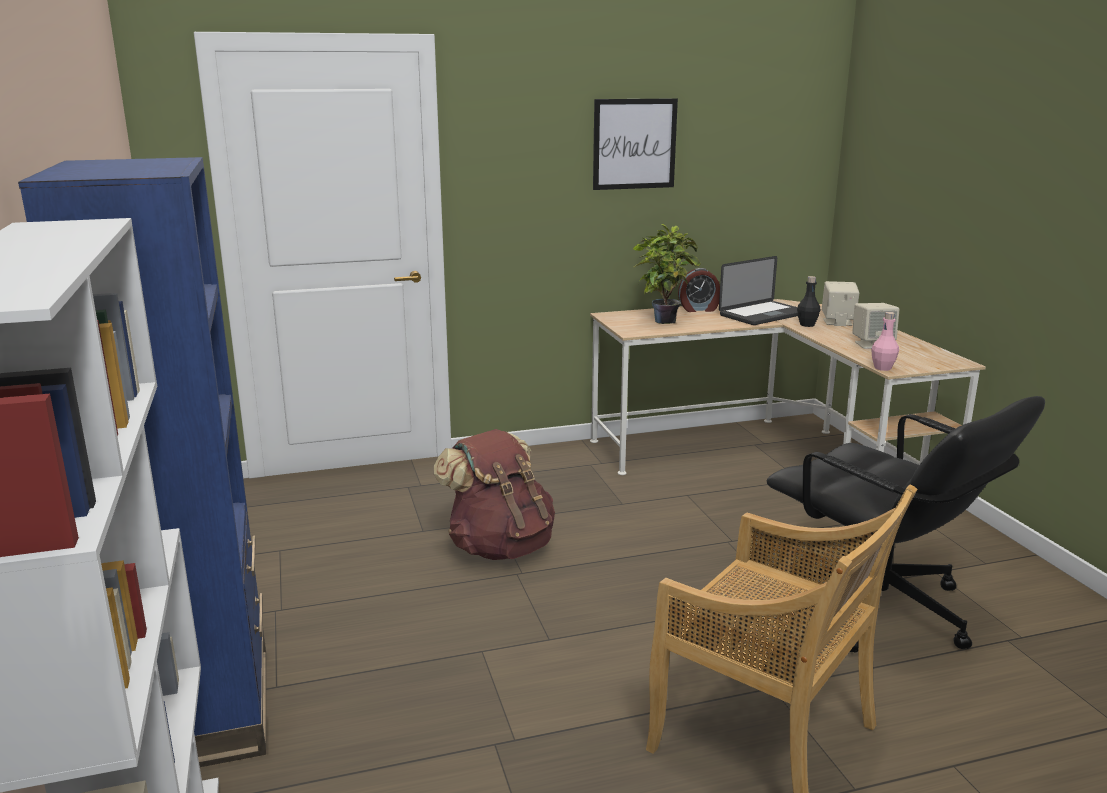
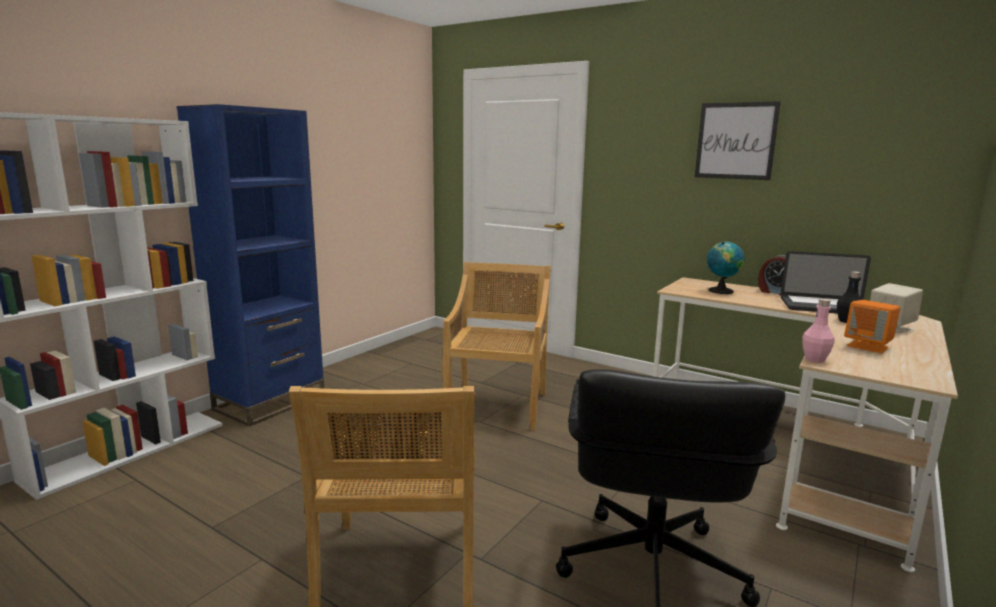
camera: 50 degrees right, 5 degrees down
(500, 547) = (497, 406): brown backpack -> beige chair
(663, 320) = (721, 291): potted plant -> globe
(872, 344) = (868, 346): beige speaker -> orange speaker

